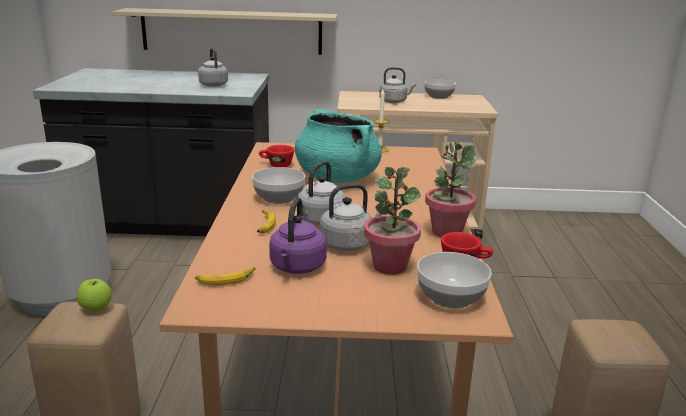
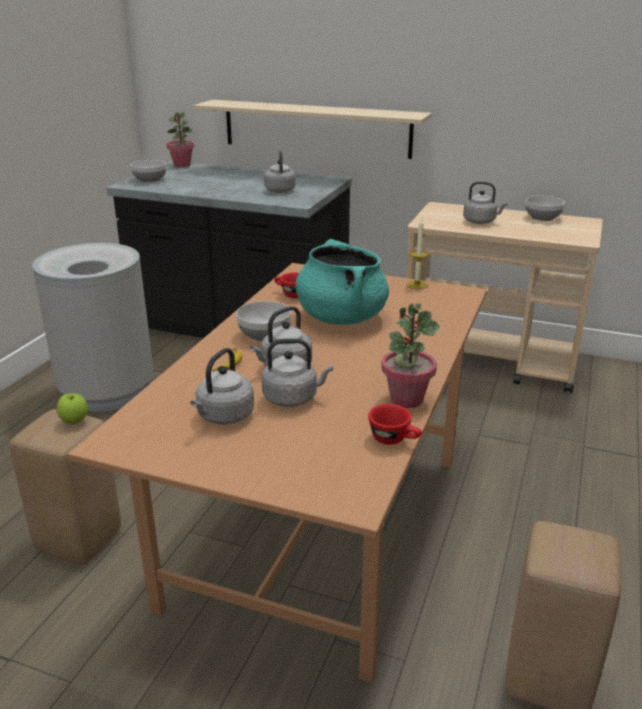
camera: 20 degrees right, 5 degrees up
(225, 280) = (151, 419): banana -> none
(297, 267) = (223, 417): purple kettle -> grey kettle
(390, 266) = (314, 430): potted plant -> potted plant (182, 165)
(451, 298) = (348, 477): bowl -> bowl (150, 180)

